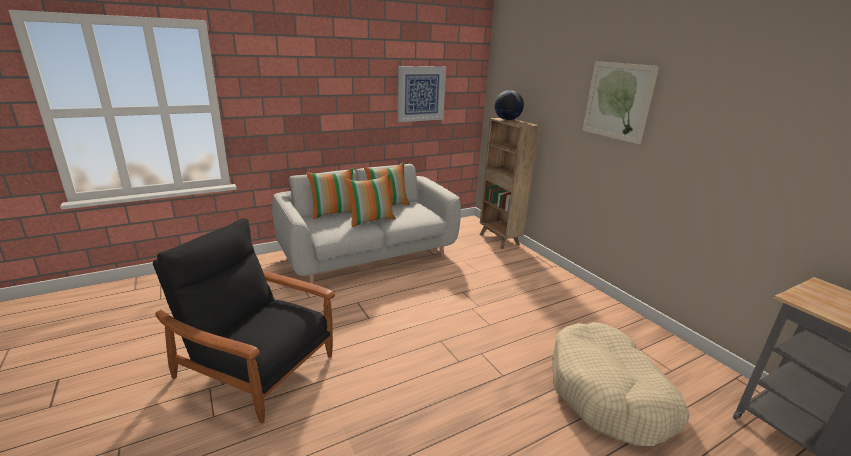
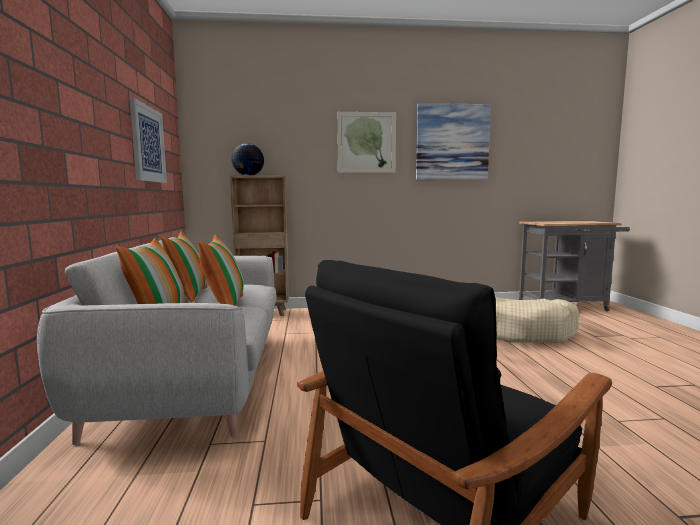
camera: 65 degrees left, 15 degrees down
(729, 118) = (452, 142): none -> picture

